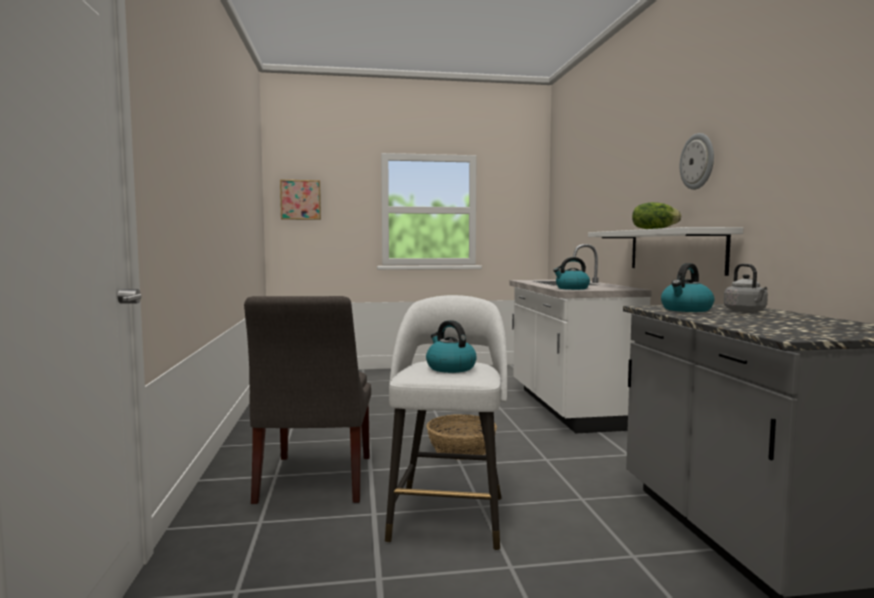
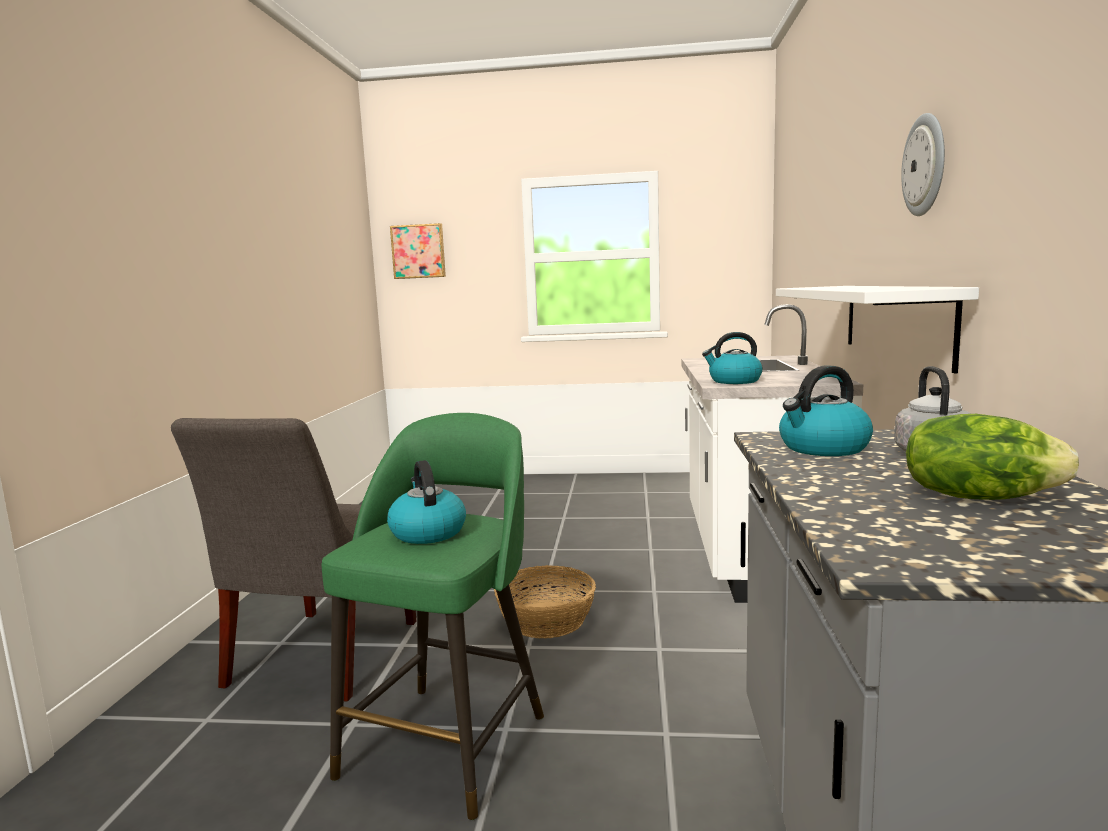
camera: 15 degrees right, 5 degrees up
(448, 516) = (448, 741): white stool -> green stool
(654, 229) = (852, 287): lettuce -> lettuce (978, 497)

